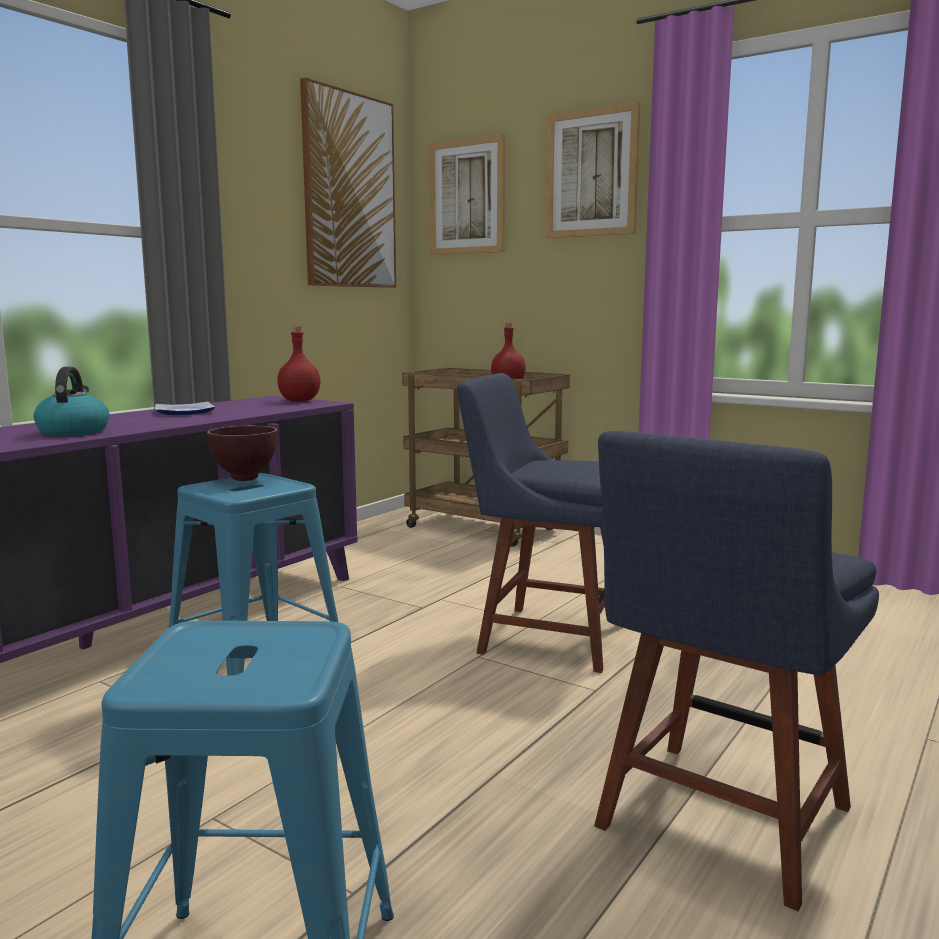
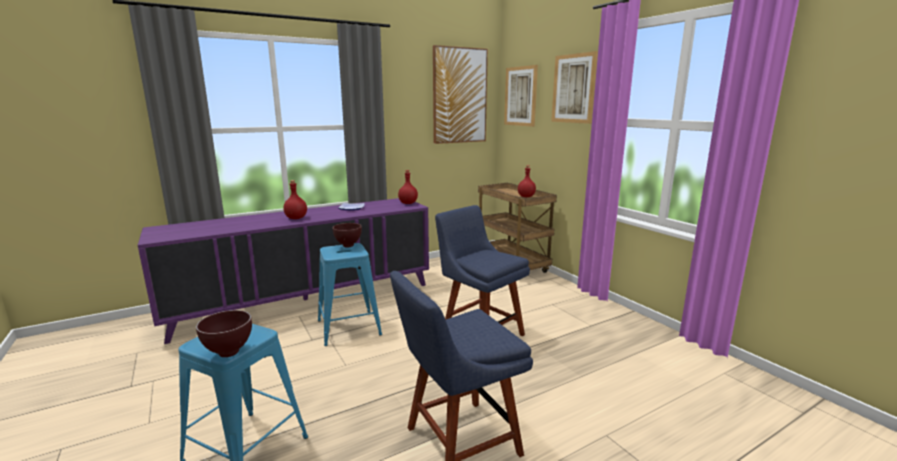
camera: 25 degrees right, 5 degrees up
(73, 431) = (296, 218): kettle -> red bottle
(296, 678) = (230, 352): none -> brown bowl

